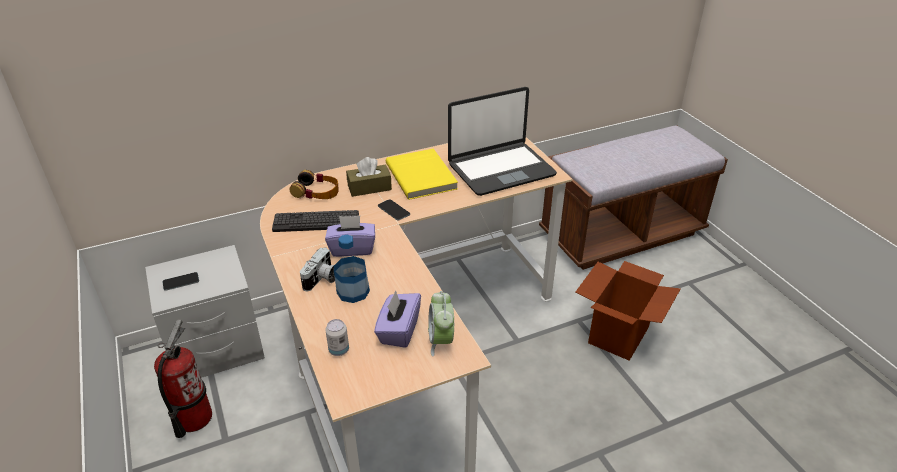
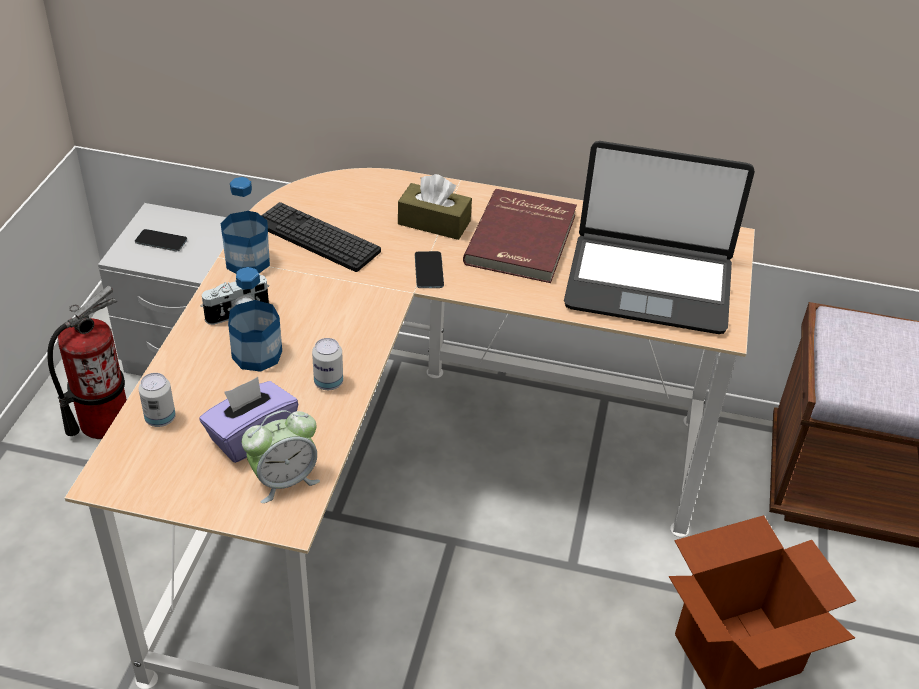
camera: 35 degrees right, 5 degrees up
(291, 251) = (247, 261): none -> bottle
(316, 192) = (362, 196): headphones -> none
(352, 248) = (319, 296): purple tissue box -> none
(407, 285) = (328, 383): none -> can
(422, 176) = (523, 240): yellow book -> red book
(441, 341) = (284, 480): alarm clock -> alarm clock turned 150 degrees counterclockwise

